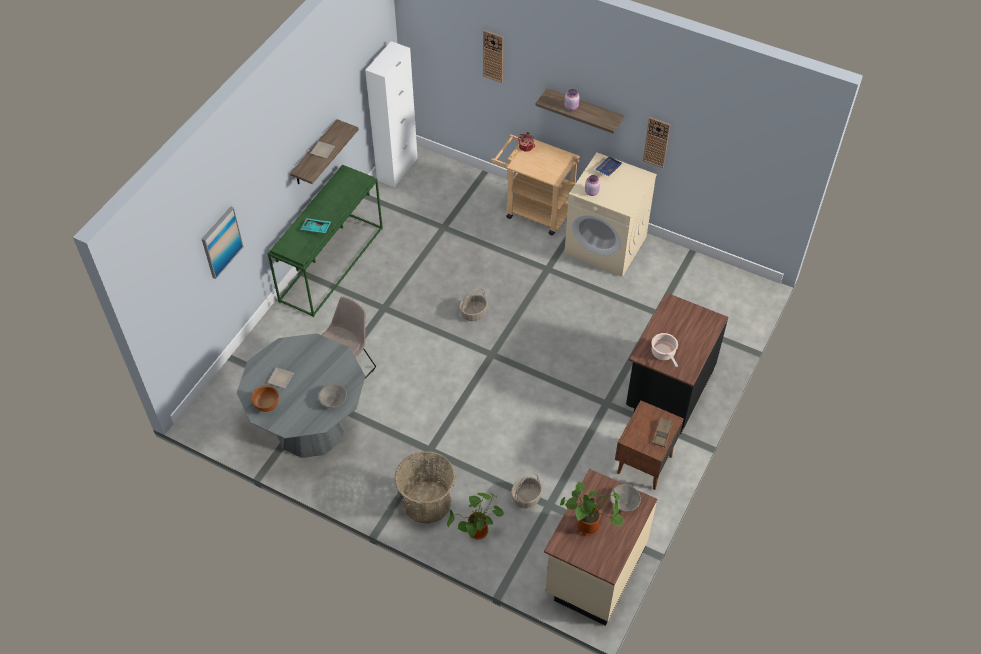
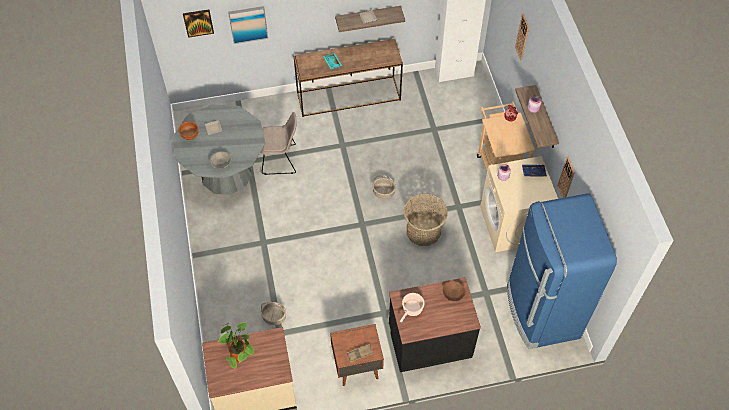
camera: 50 degrees right, 5 degrees up
(178, 275) = (198, 22): none -> picture
(331, 263) = (349, 95): green console table -> brown console table
(427, 502) = (226, 267): basket -> basket (423, 230)
(477, 533) = (227, 308): potted plant -> none
(624, 501) = (274, 363): grey bowl -> none
(676, 312) = (453, 294): none -> brown bowl
(713, 288) = (541, 312): none -> blue fridge

